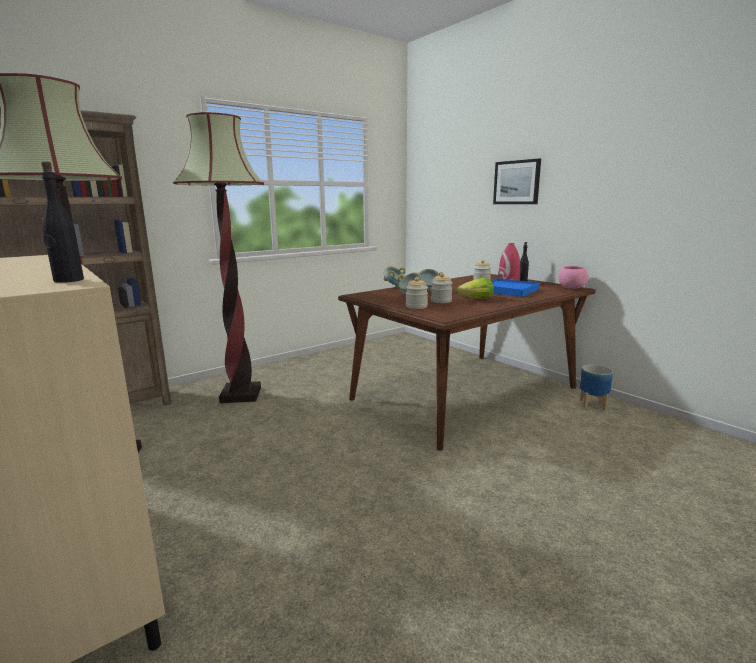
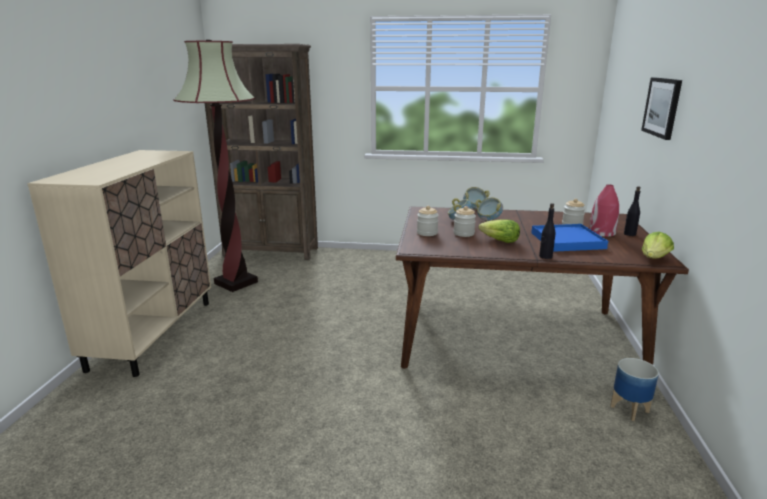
camera: 45 degrees right, 5 degrees up
(68, 280) = (105, 177): black bottle -> black bottle (545, 256)
(240, 395) = (352, 269): floor lamp -> none
(571, 288) = (654, 258): pink bowl -> lettuce

